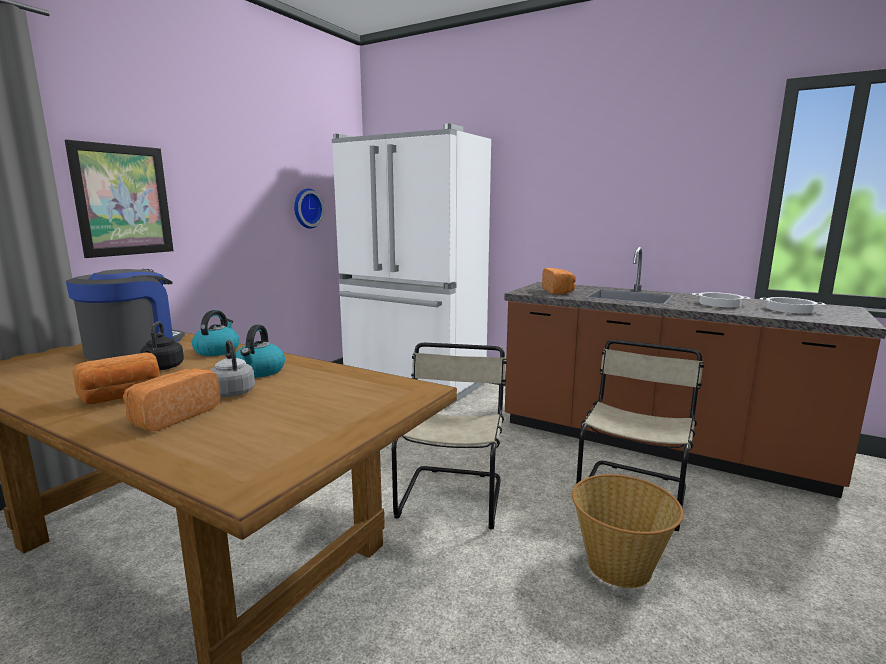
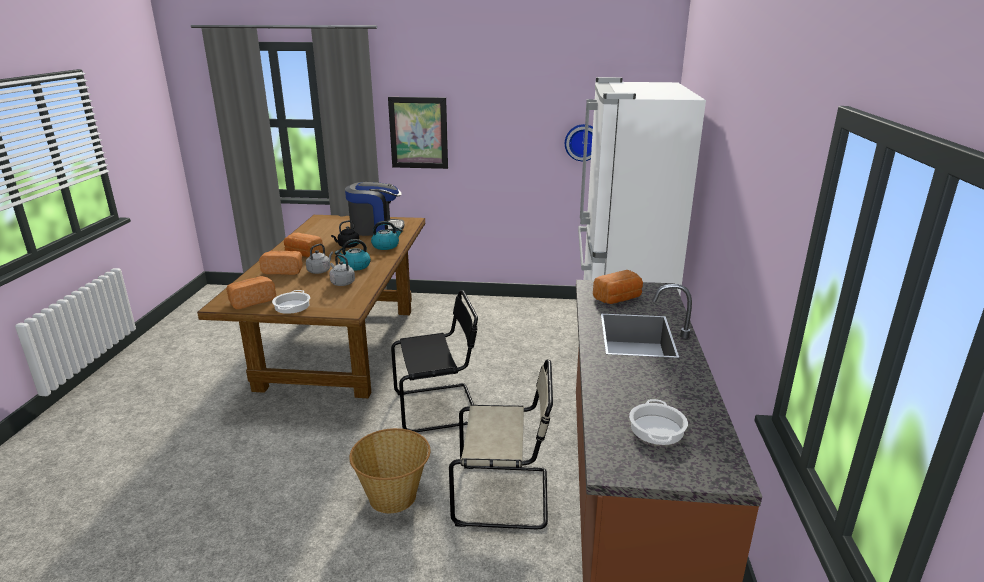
camera: 65 degrees right, 10 degrees up
(278, 453) = (251, 301): none -> bread
(311, 384) = (342, 283): none -> grey kettle
(452, 495) = (439, 407): beige chair -> black chair
(720, 304) = (645, 385): cooking pot -> cooking pot (292, 306)

